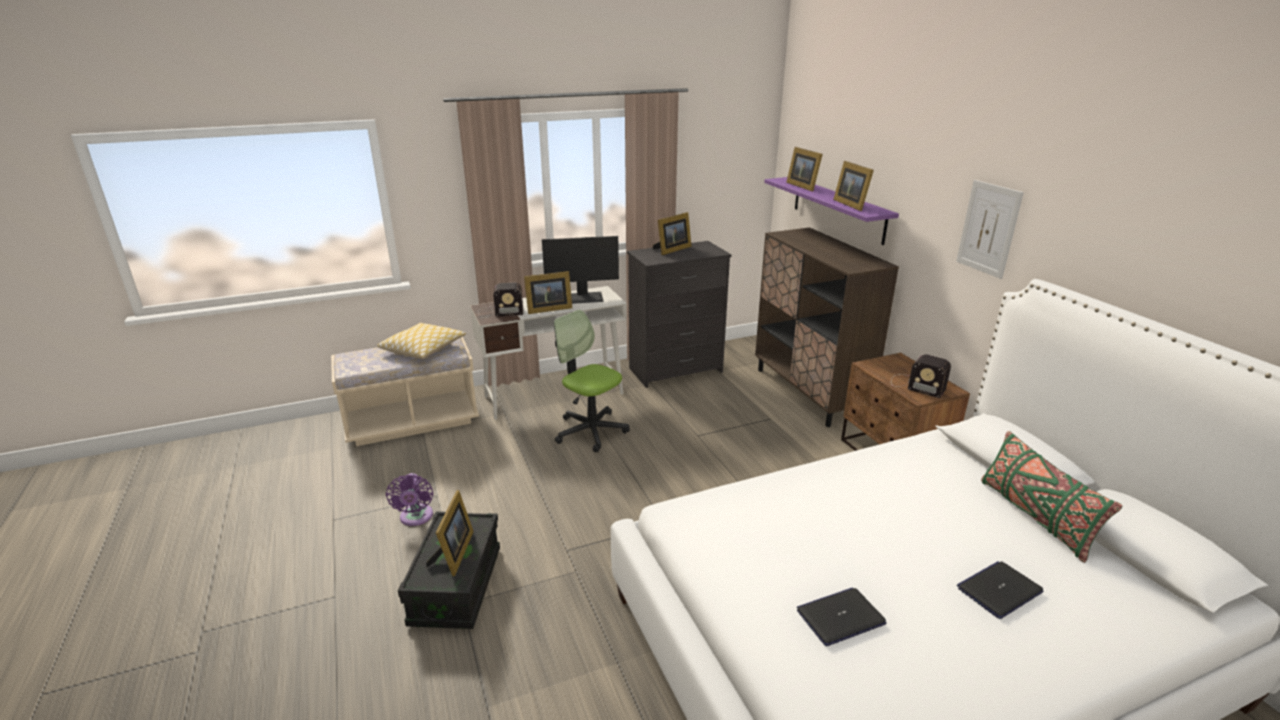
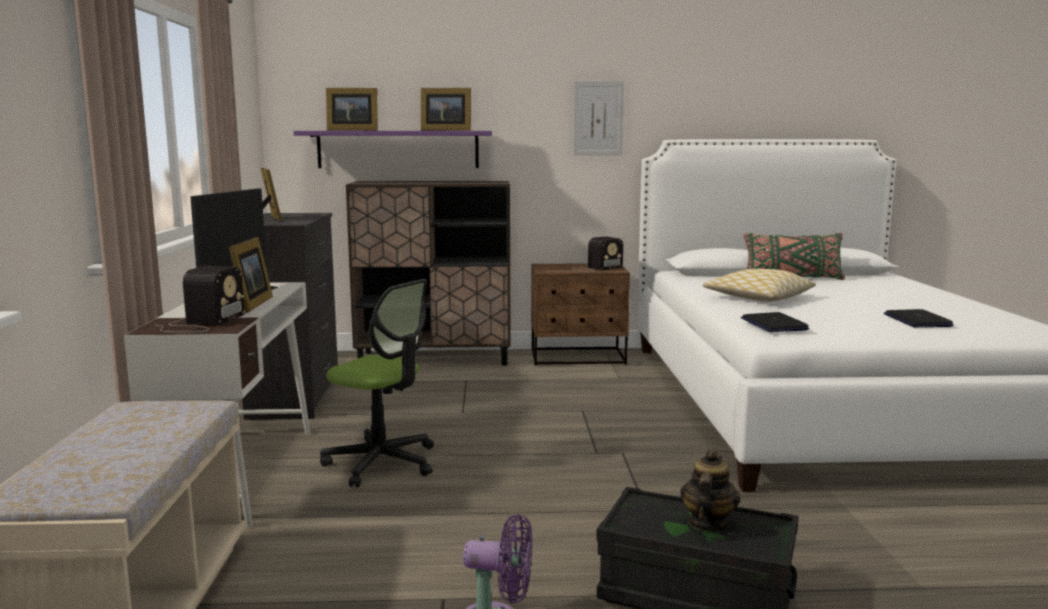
camera: 70 degrees left, 15 degrees down
(423, 349) = (140, 424): pillow -> pillow (758, 298)
(454, 554) = (707, 523): picture frame -> teapot
(591, 431) = (382, 463): office chair -> office chair turned 120 degrees counterclockwise
(999, 590) = (876, 293): laptop -> laptop (773, 324)

